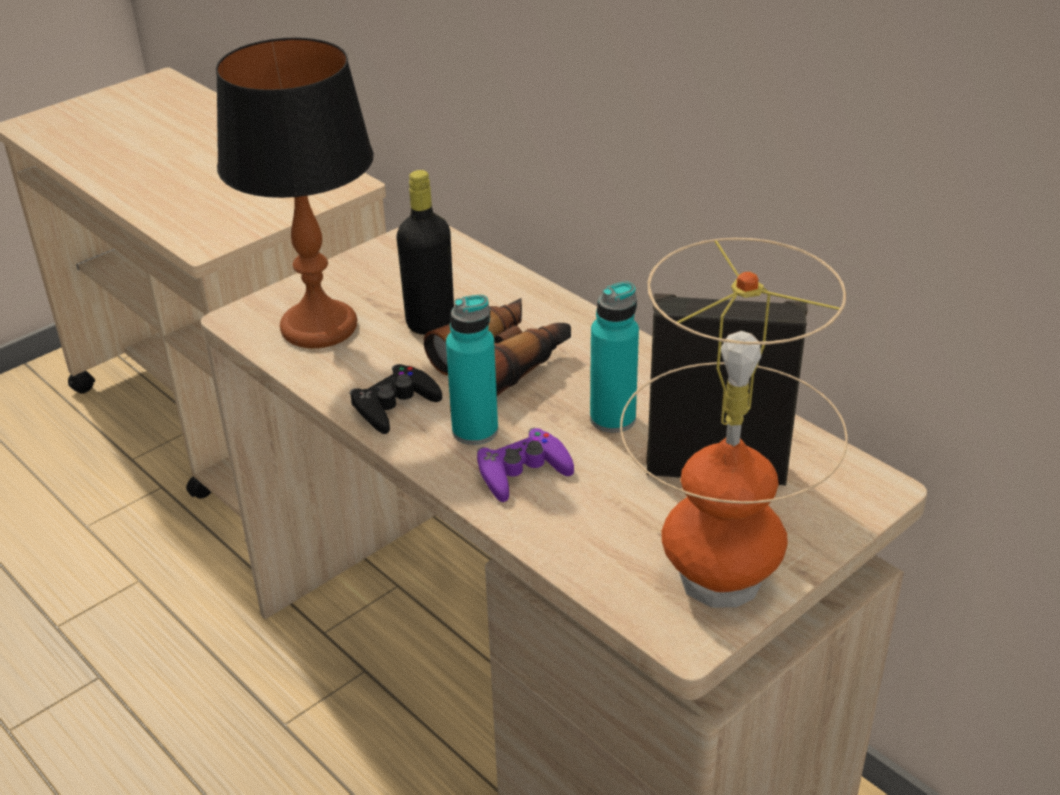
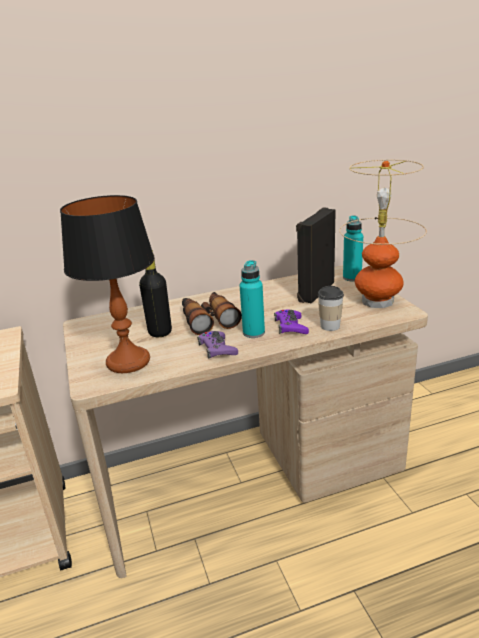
camera: 65 degrees left, 10 degrees down
(394, 405) = (217, 349): black game controller -> purple game controller
(551, 526) = (330, 326): none -> cup
(612, 419) = (270, 304): turquoise bottle -> turquoise bottle (352, 278)

